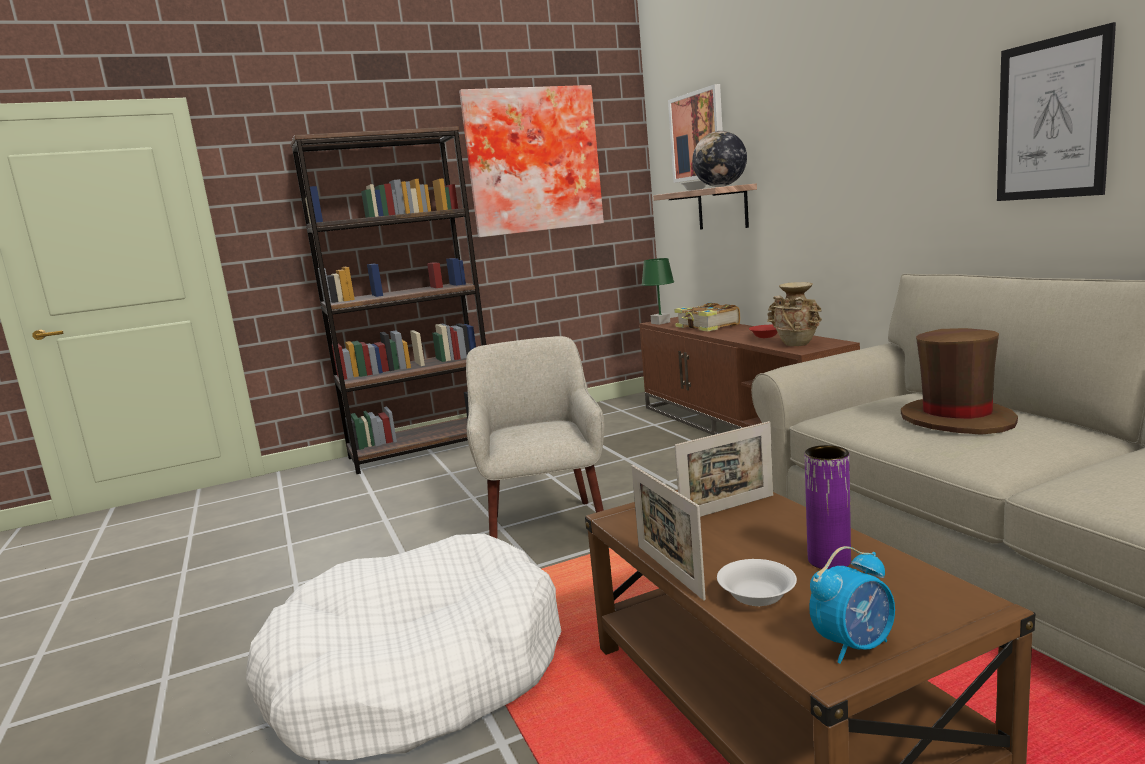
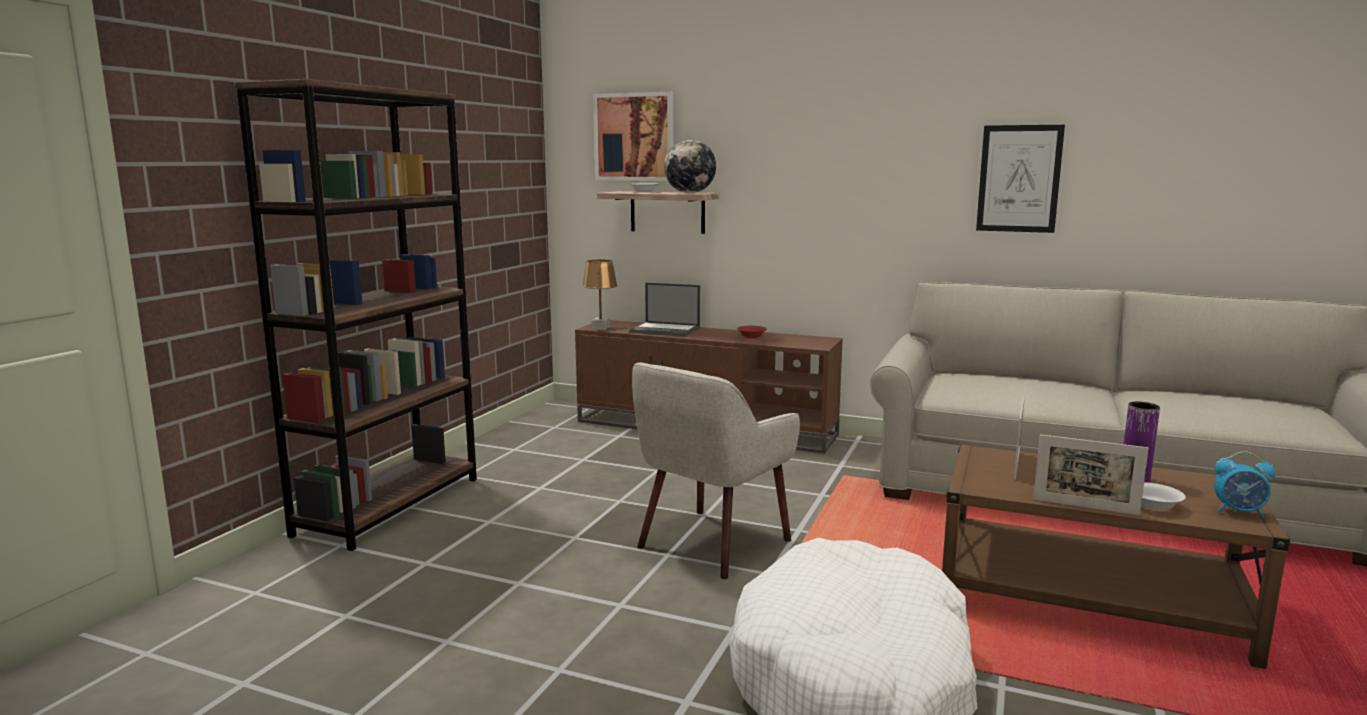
camera: 45 degrees left, 0 degrees up
(532, 161) = (462, 140): picture -> none
(545, 528) = (711, 543): beige armchair -> beige armchair turned 90 degrees counterclockwise
(660, 323) = (600, 328): green table lamp -> brown table lamp
(707, 326) = (666, 330): book -> laptop
(796, 344) = (799, 342): beige vase -> none
(854, 645) = (1239, 512): alarm clock -> alarm clock turned 90 degrees clockwise
(956, 419) = (1022, 387): brown hat -> none

